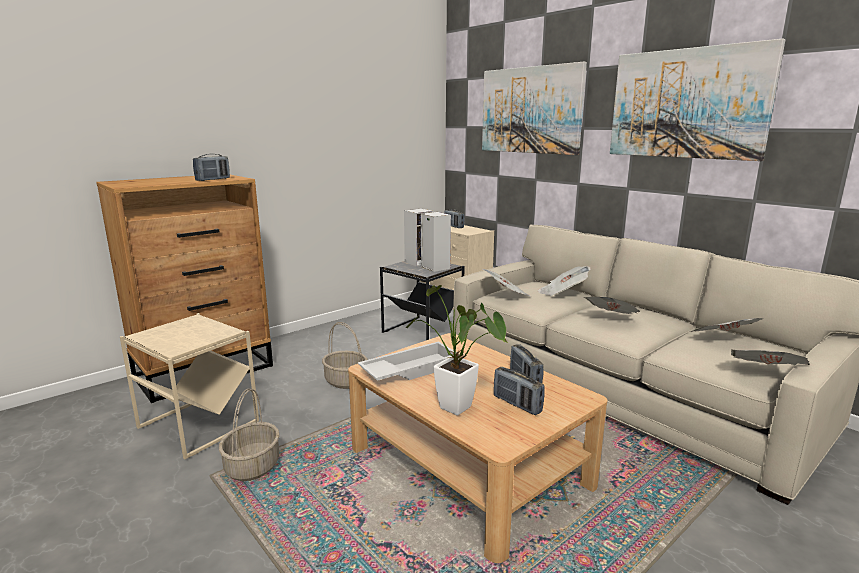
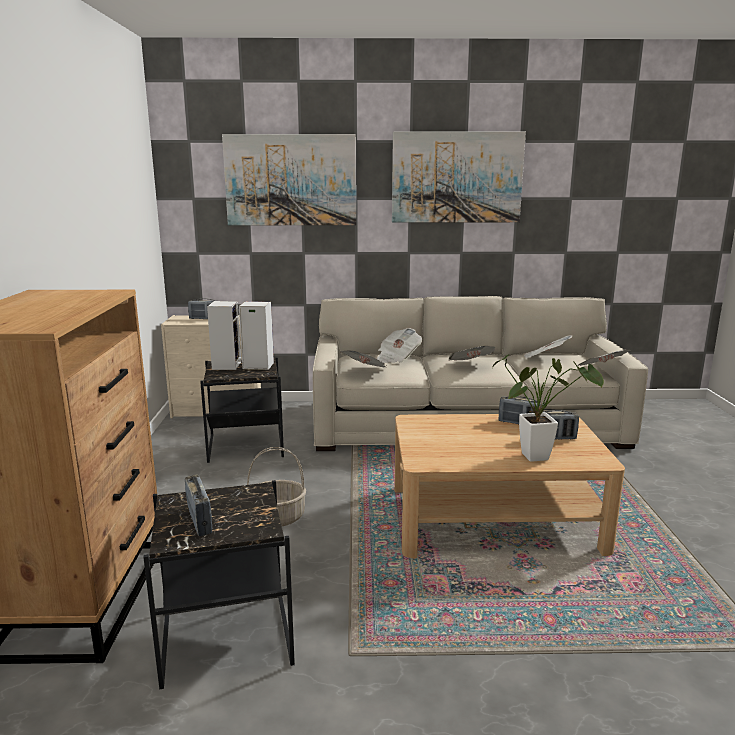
camera: 50 degrees left, 0 degrees up
(198, 424) = (225, 636): beige side table -> black side table
(213, 179) = (92, 298): radio -> radio (200, 521)
(252, 466) = (365, 622): basket -> none
(410, 369) = (447, 450): white tray -> none

